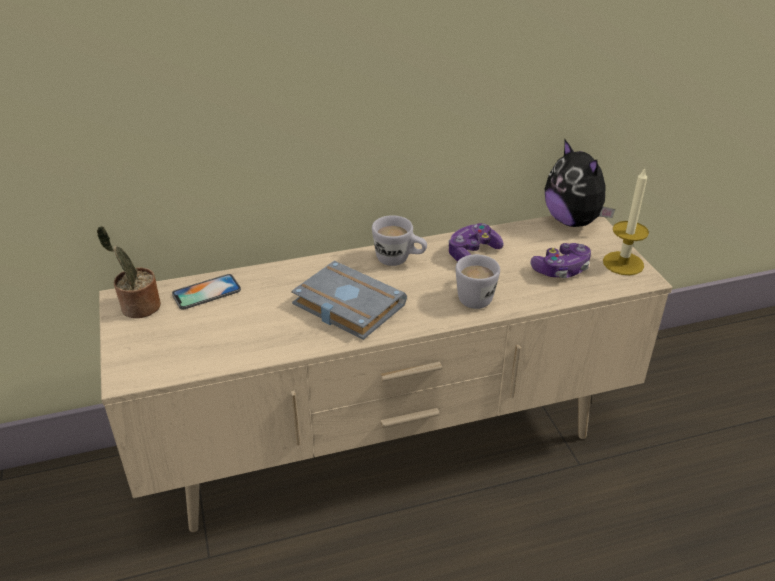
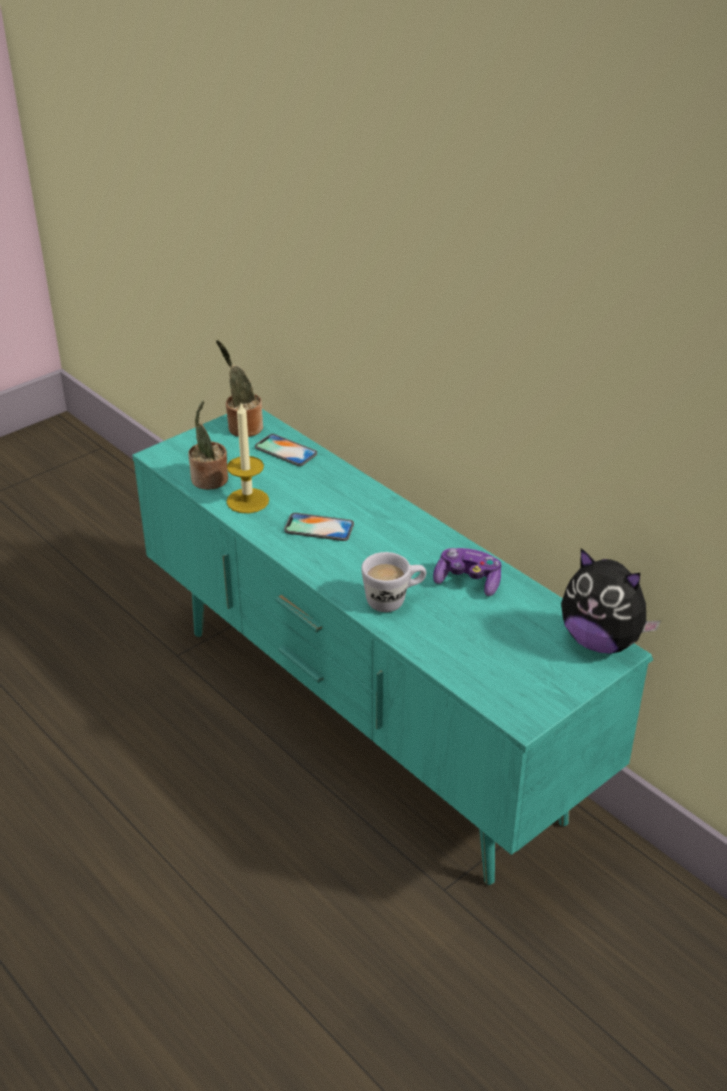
camera: 65 degrees right, 0 degrees up
(209, 353) = (209, 481): none -> potted plant
(345, 306) = (319, 527): grey book -> phone
(387, 449) = (363, 723): beige tv stand -> turquoise tv stand
(399, 260) = (416, 538): white mug -> none
(561, 269) = (488, 651): game controller -> none
(573, 221) = (601, 641): plush toy -> plush toy turned 90 degrees counterclockwise
(623, 263) = (541, 697): candle -> candle (247, 501)

